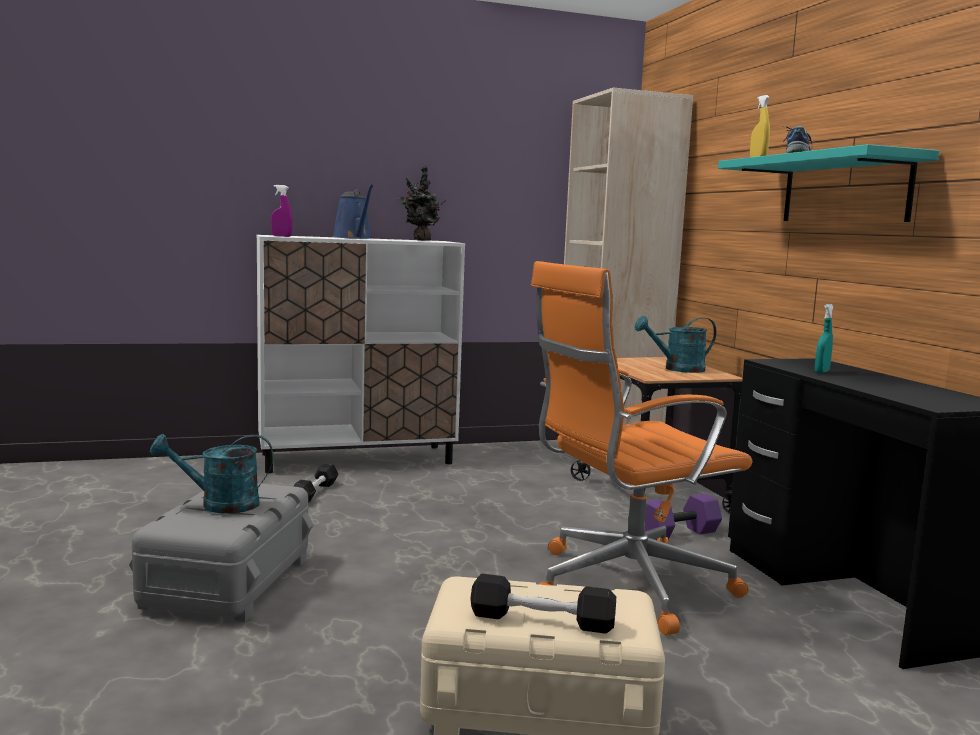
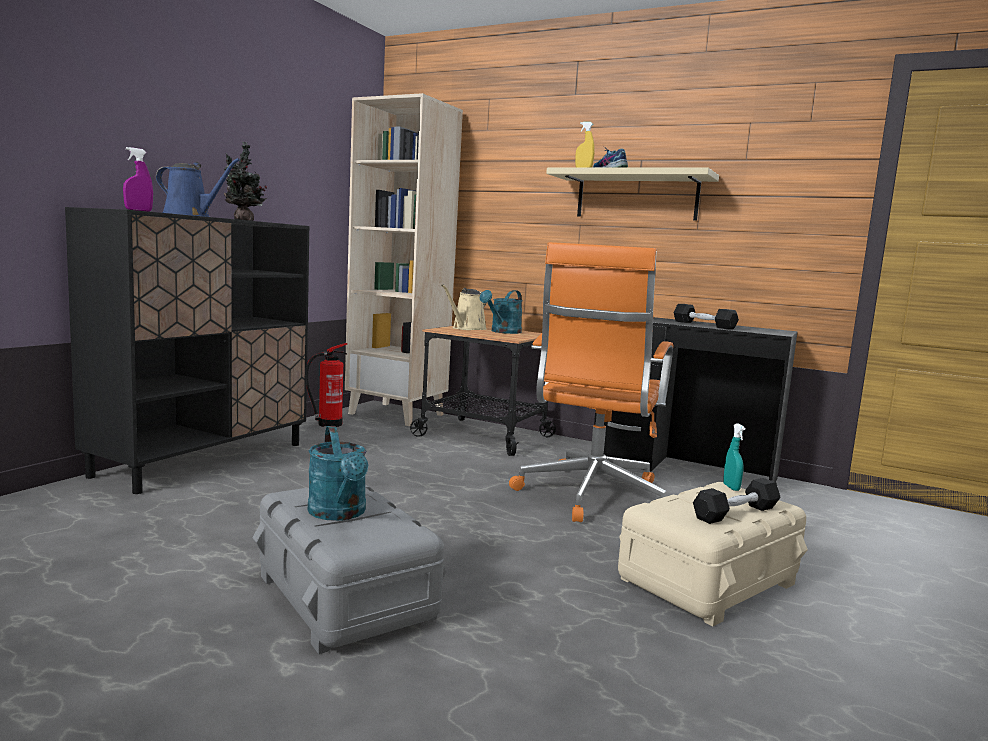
camera: 45 degrees left, 0 degrees up
(219, 505) = (339, 514): turquoise watering can -> turquoise watering can turned 60 degrees counterclockwise
(315, 493) = (235, 498): black dumbbell -> black dumbbell (703, 325)
(358, 459) = (203, 459): white cabinet -> black cabinet
(516, 451) = (327, 424): none -> fire extinguisher
(647, 361) = (467, 328): none -> beige watering can
(678, 534) = (548, 457): purple dumbbell -> none
(821, 371) = (665, 321): turquoise spray bottle -> turquoise spray bottle (731, 487)
(844, 190) = (637, 196): turquoise shelf -> beige shelf

